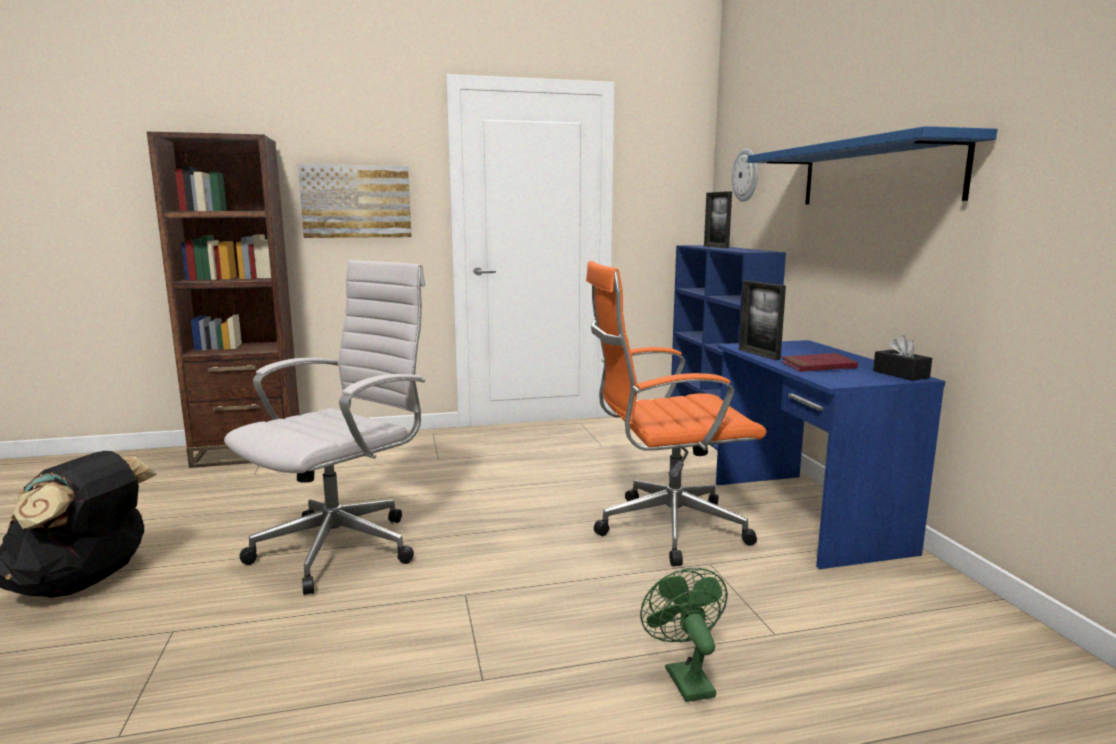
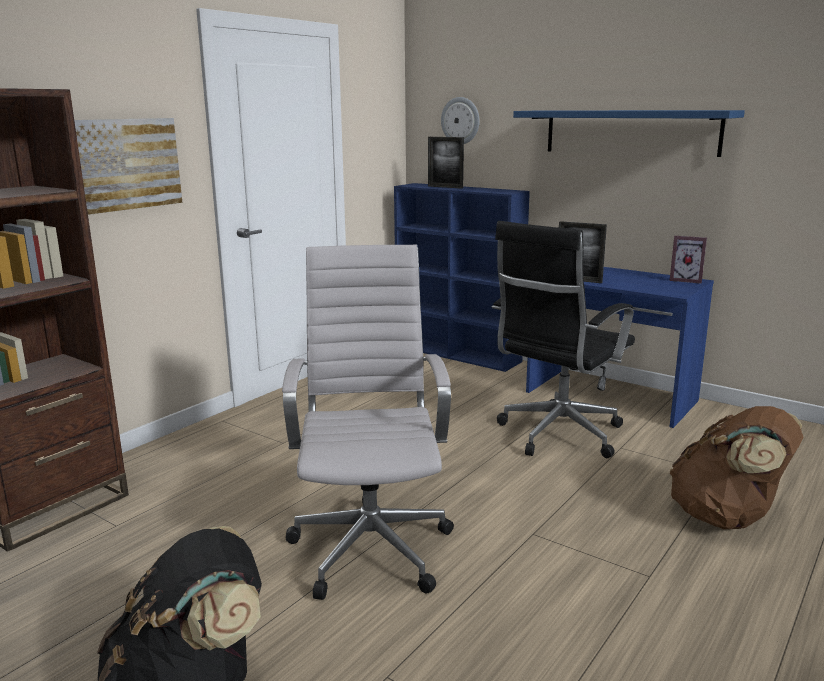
camera: 40 degrees left, 5 degrees up
(664, 529) = (557, 435): orange office chair -> black office chair
(684, 677) = (727, 517): green fan -> brown backpack
(818, 366) = (635, 283): red book -> none
(900, 374) = (686, 280): black tissue box -> picture frame

